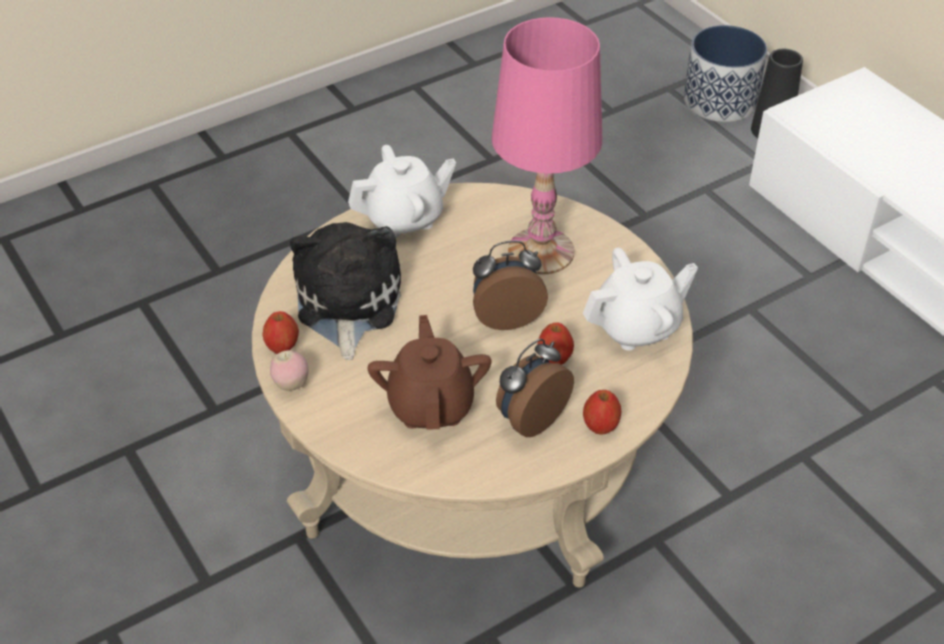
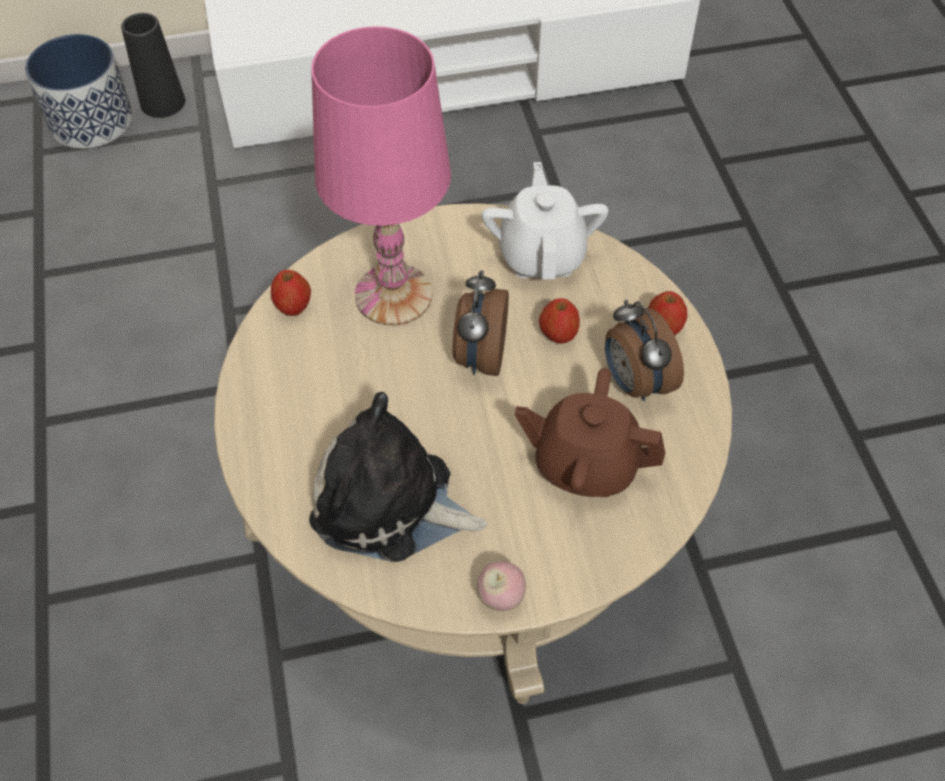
camera: 70 degrees left, 10 degrees up
(282, 347) = (434, 592): apple -> apple (293, 307)
(404, 218) = (270, 404): white teapot -> none

